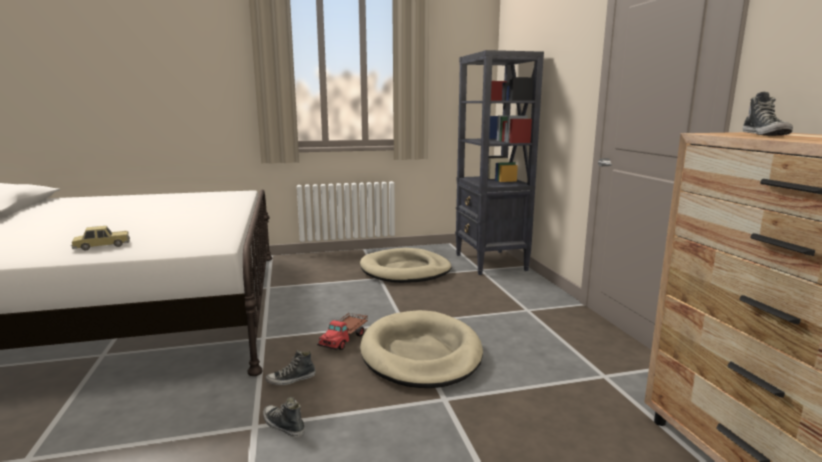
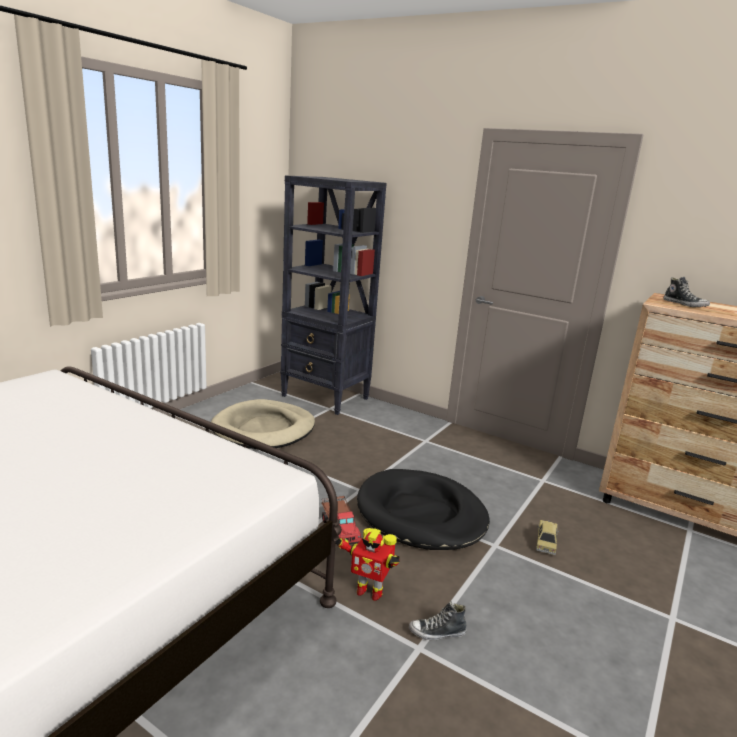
camera: 45 degrees left, 5 degrees up
(102, 246) = (141, 529): toy car -> toy car (546, 542)
(291, 379) = (369, 591): shoe -> toy robot
(421, 354) = (421, 514): beige dog bed -> black dog bed

